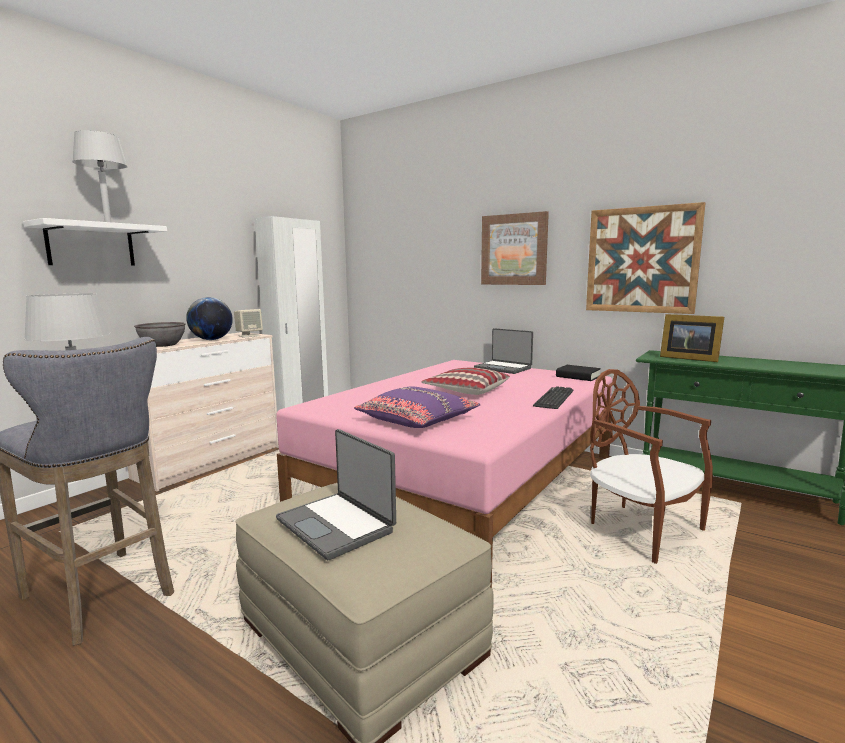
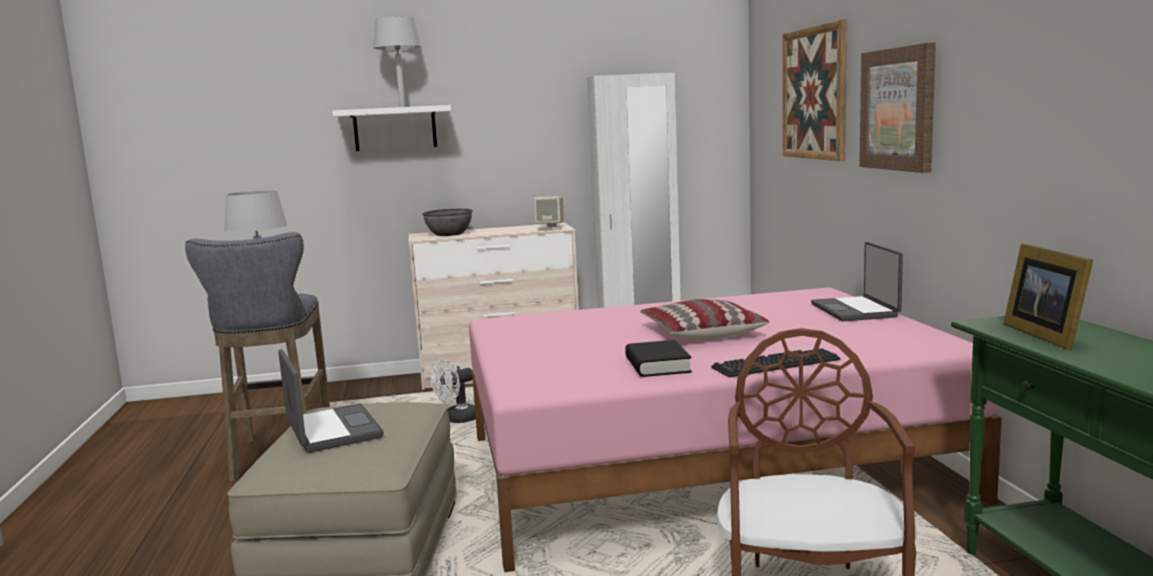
camera: 45 degrees right, 0 degrees up
(211, 340) = (503, 231): globe -> none
(237, 504) = (457, 419): none -> white fan
(337, 525) = (331, 430): laptop -> laptop turned 150 degrees clockwise
(417, 420) = (547, 355): purple pillow -> none
(578, 376) = (929, 342): black book -> black book (657, 365)
(641, 260) = (1047, 133): picture -> picture (814, 93)

